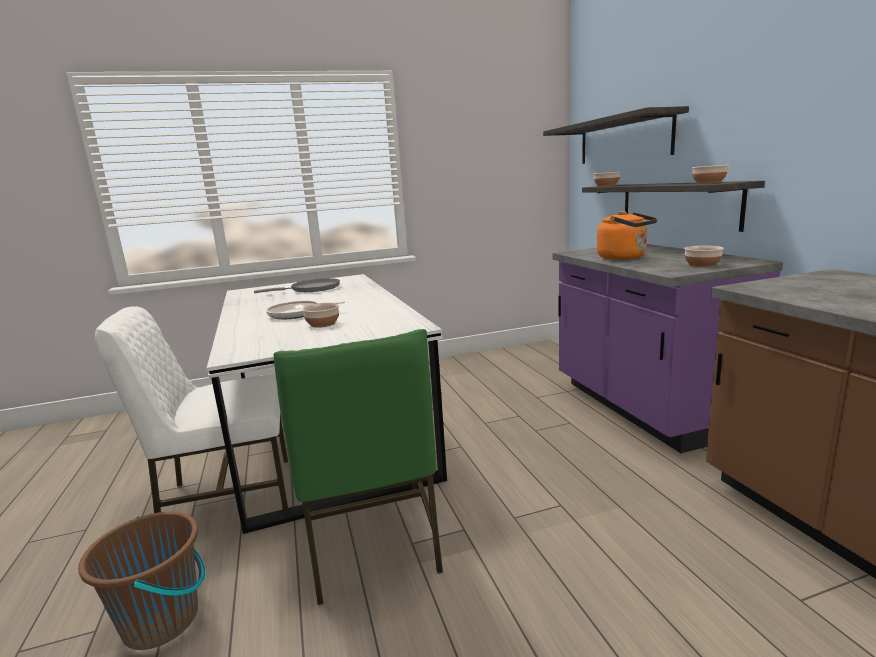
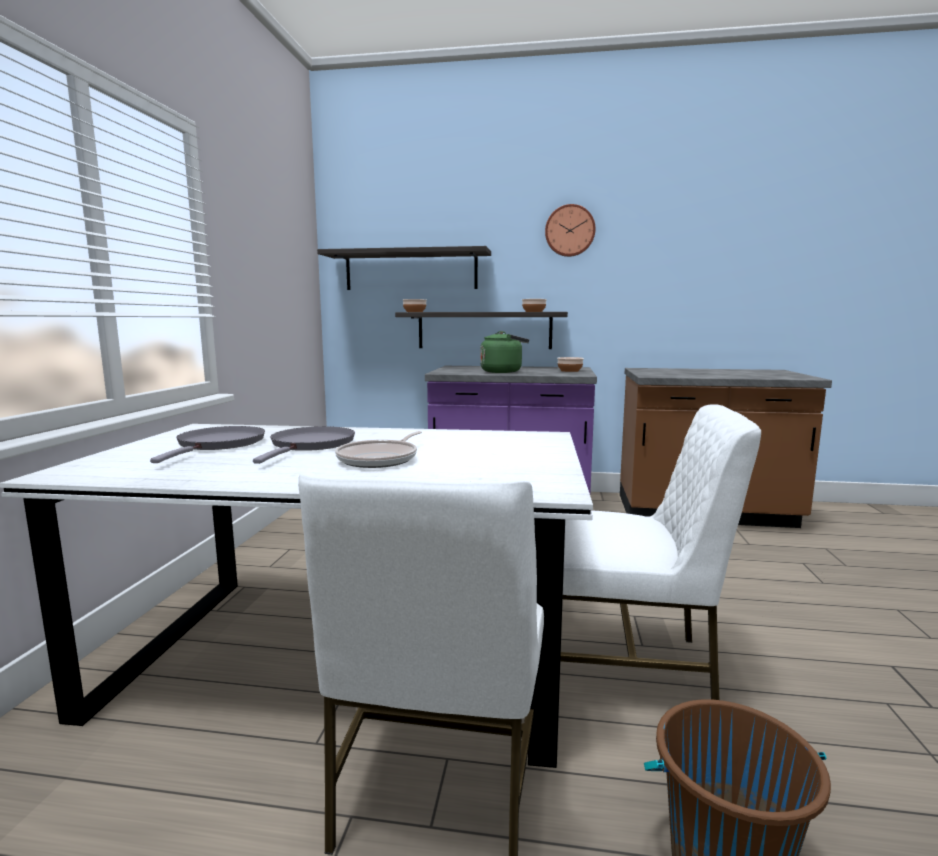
camera: 65 degrees left, 5 degrees down
(323, 324) = (466, 454): bowl -> none
(324, 298) = (311, 445): none -> grey frying pan
(371, 542) = (629, 667): green chair -> white chair
(624, 258) = (503, 372): orange kettle -> green kettle
(779, 59) = (569, 231): none -> wall clock

